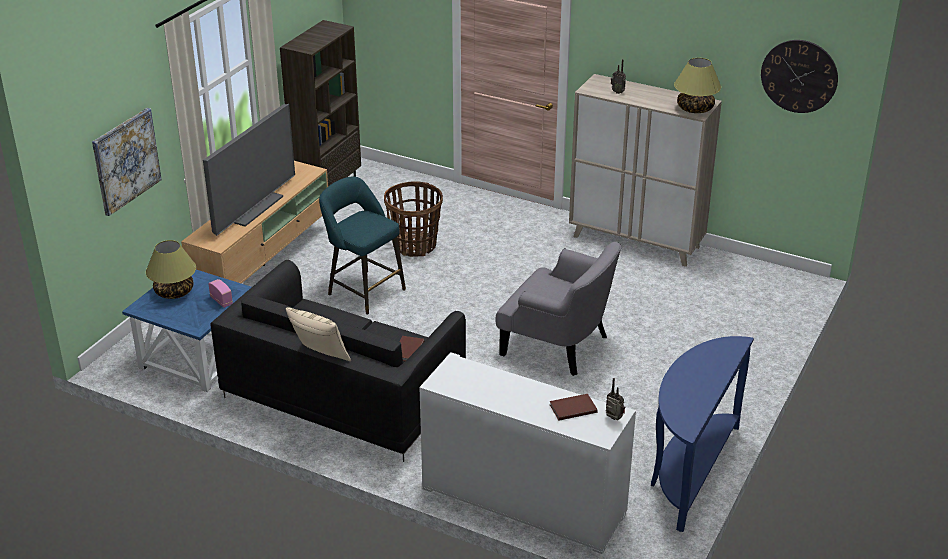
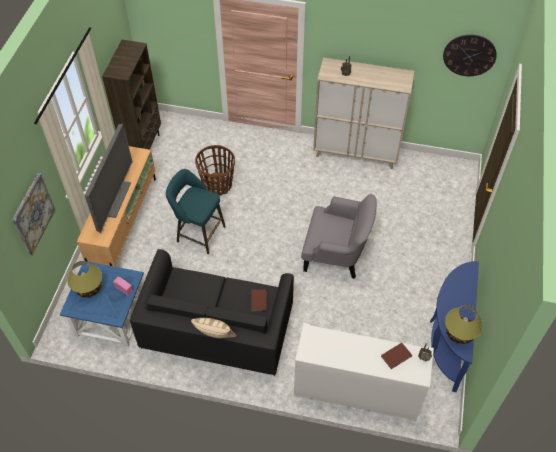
camera: 15 degrees left, 20 degrees up
(695, 109) = (400, 82): table lamp -> table lamp (460, 333)

